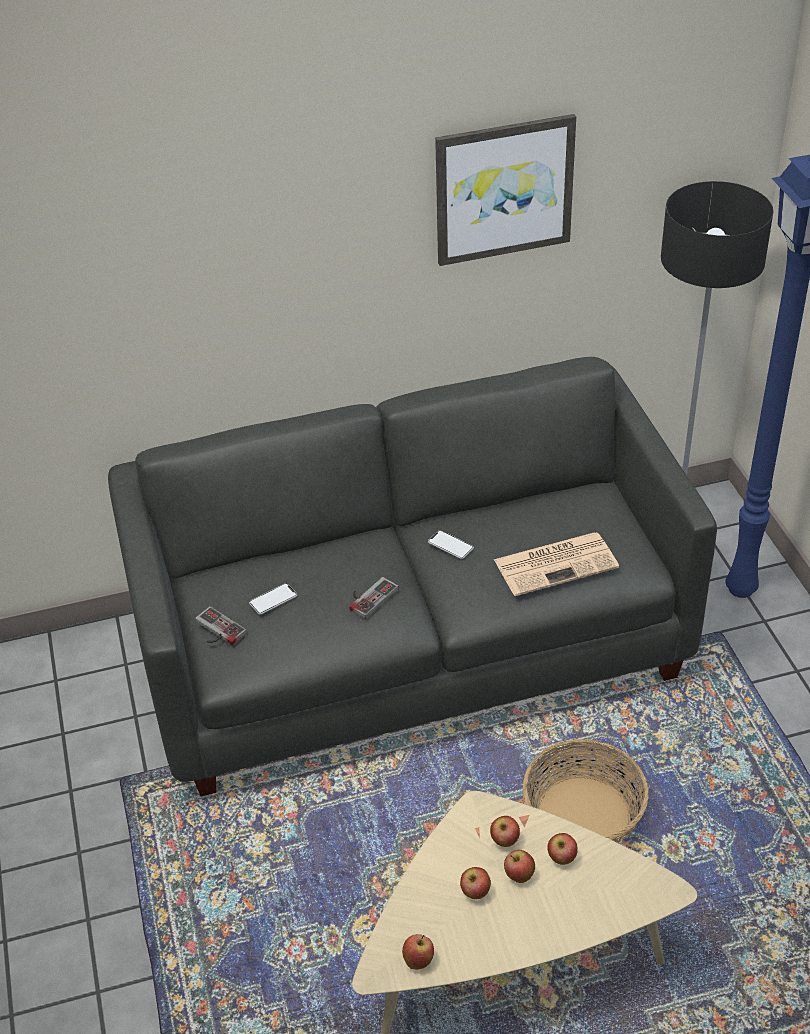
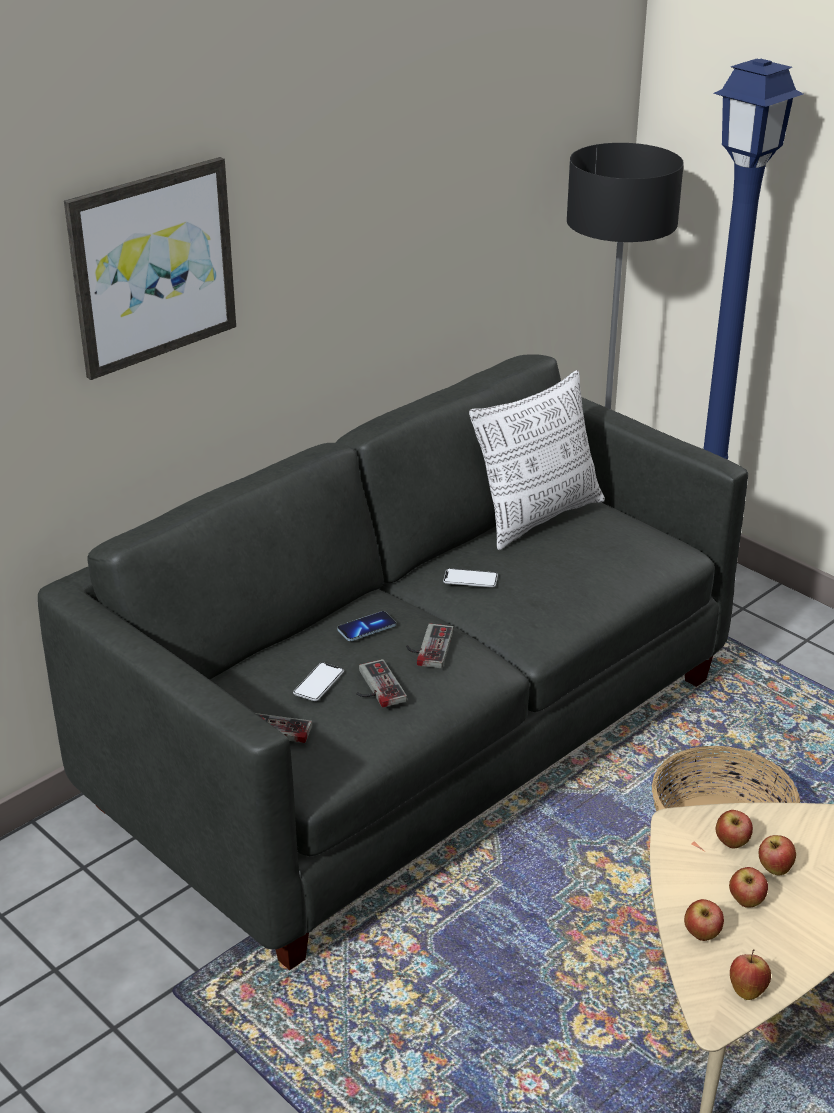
camera: 30 degrees left, 10 degrees down
(307, 618) = (375, 687): none -> game controller
(340, 564) = (367, 628): none -> phone
(503, 189) = (421, 167): picture -> picture (151, 266)
(551, 503) = (537, 517): none -> pillow
(557, 563) = (594, 564): newspaper -> none
(561, 858) = (801, 837): apple -> apple (702, 935)

